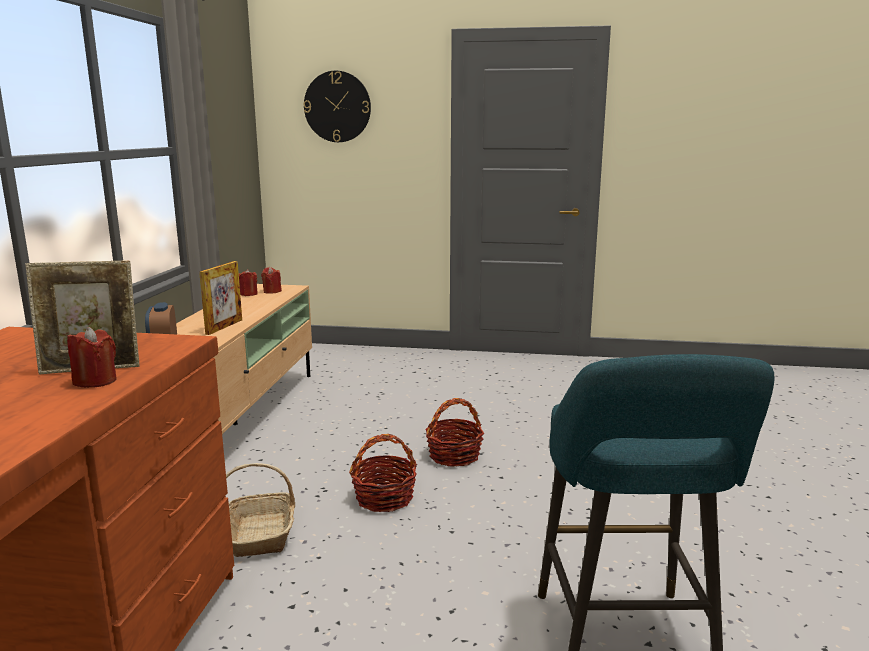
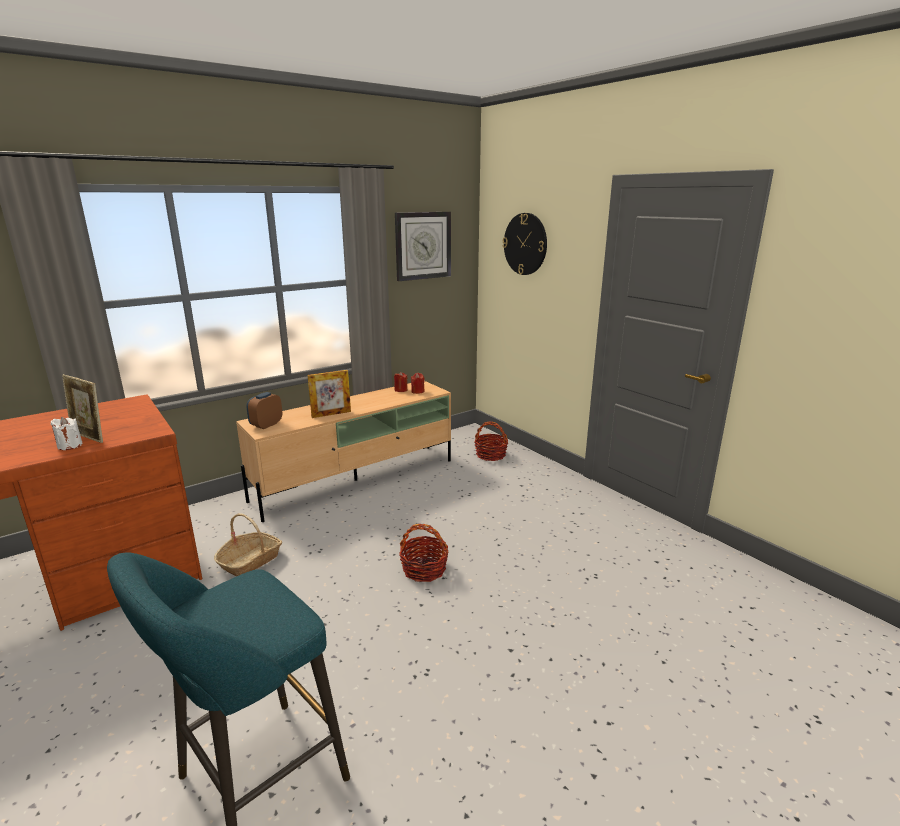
camera: 45 degrees right, 5 degrees up
(95, 381) = (70, 445): red candle -> white candle
(219, 108) = (423, 245): none -> wall clock
(384, 498) = (335, 576): basket -> basket (491, 455)

